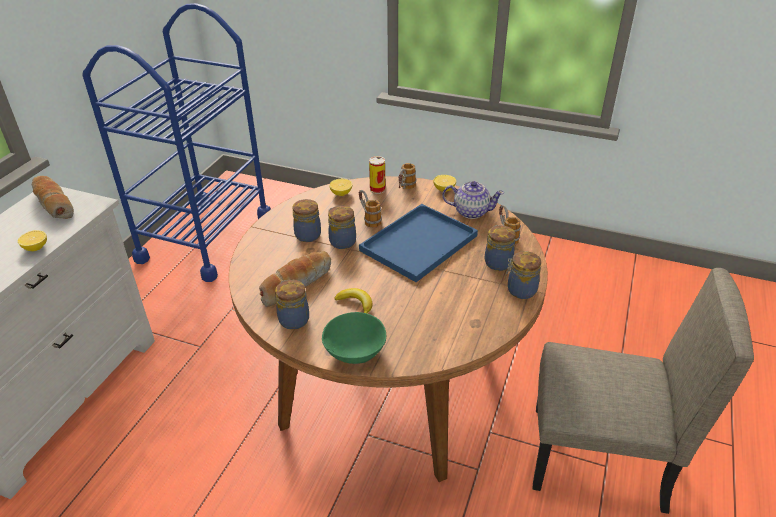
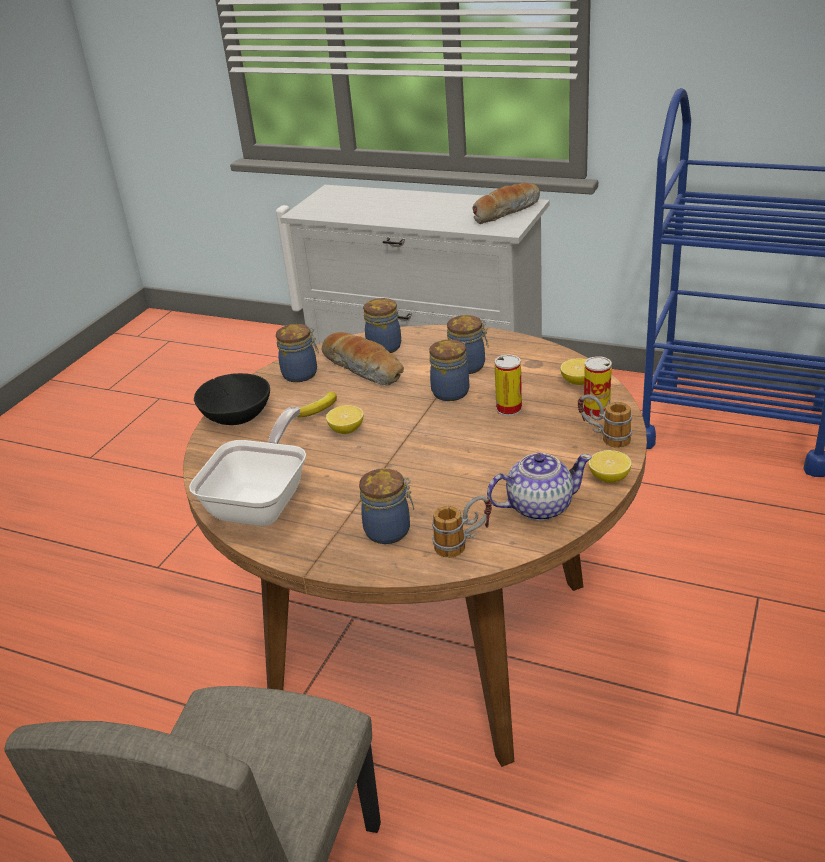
camera: 95 degrees right, 5 degrees down
(36, 248) = (426, 221): lemon -> lemon (346, 430)
(354, 351) = (237, 415): green bowl -> black bowl
(368, 219) = (509, 409): mug -> can
(418, 244) = (442, 454): blue tray -> none
(471, 211) = (538, 507): teapot -> teapot turned 120 degrees counterclockwise
(472, 320) = (263, 501): none -> frying pan
(520, 290) = (316, 550): jar -> jar (385, 346)

